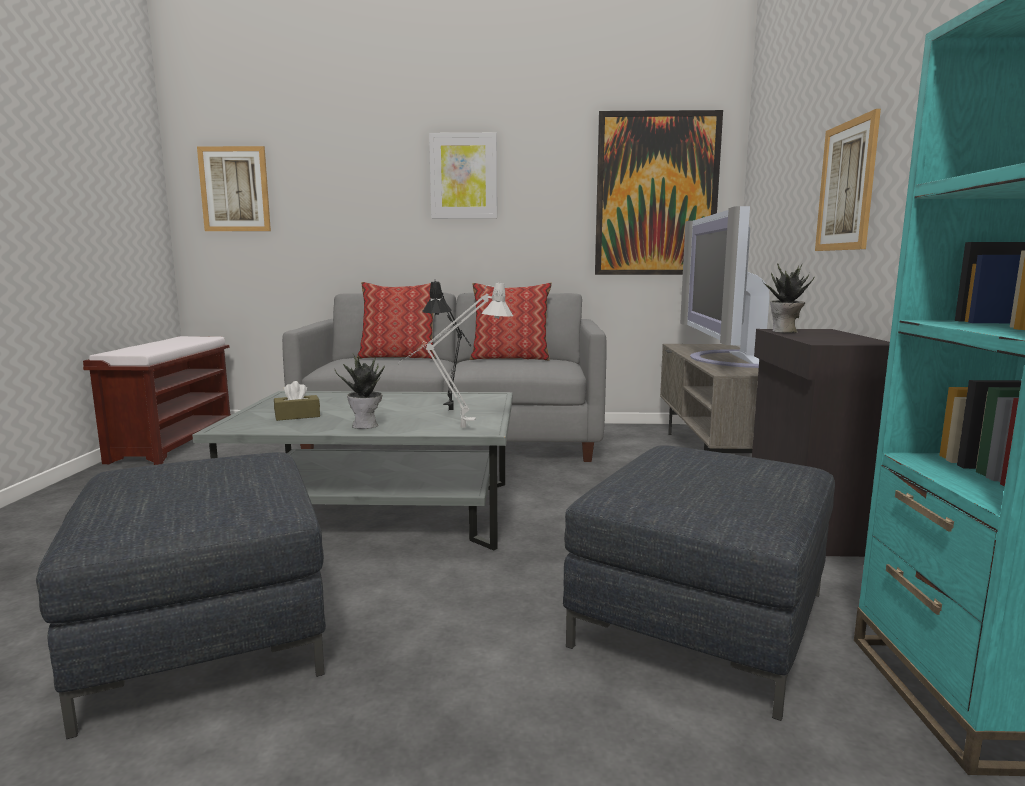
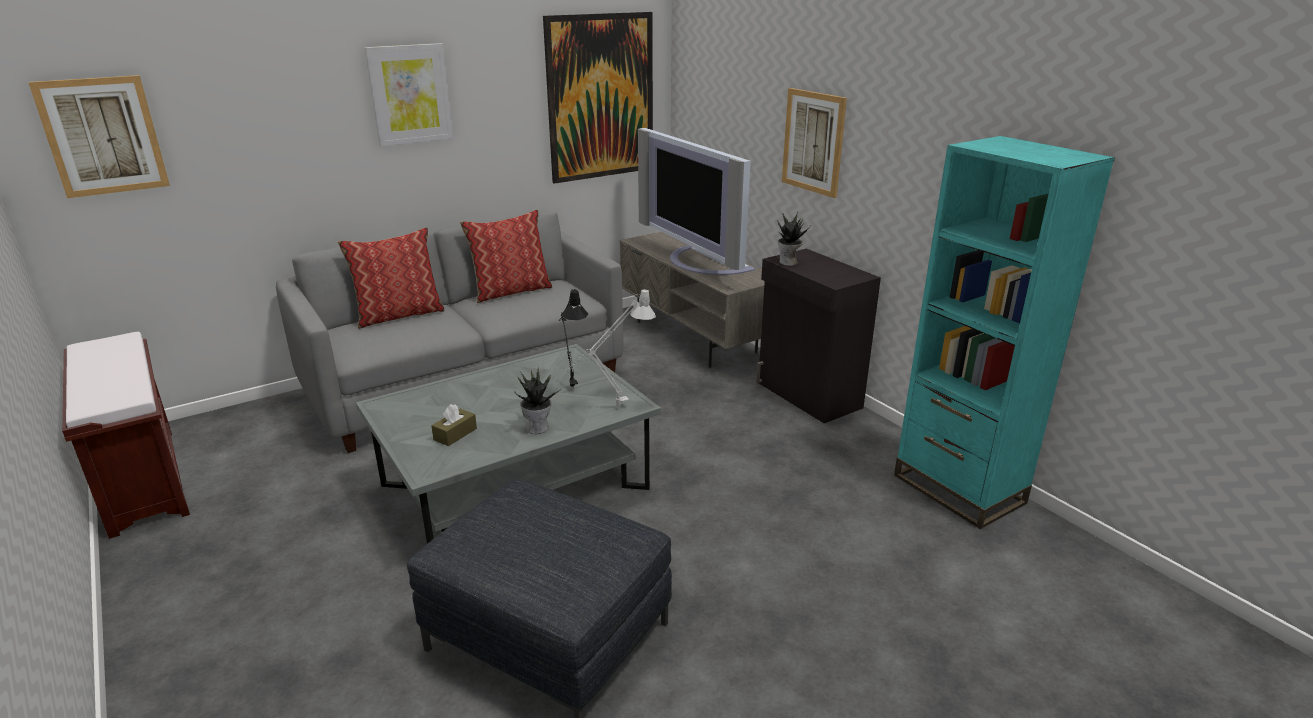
camera: 35 degrees left, 15 degrees up
(702, 619) = (818, 492): grey ottoman -> none

